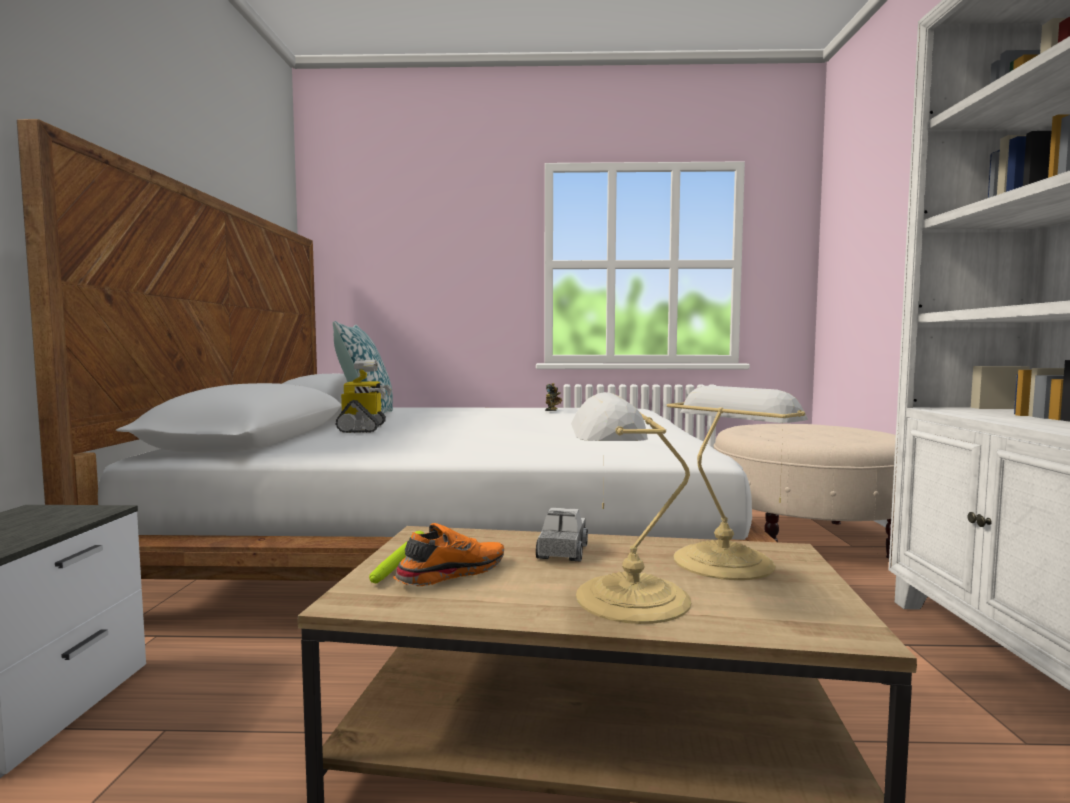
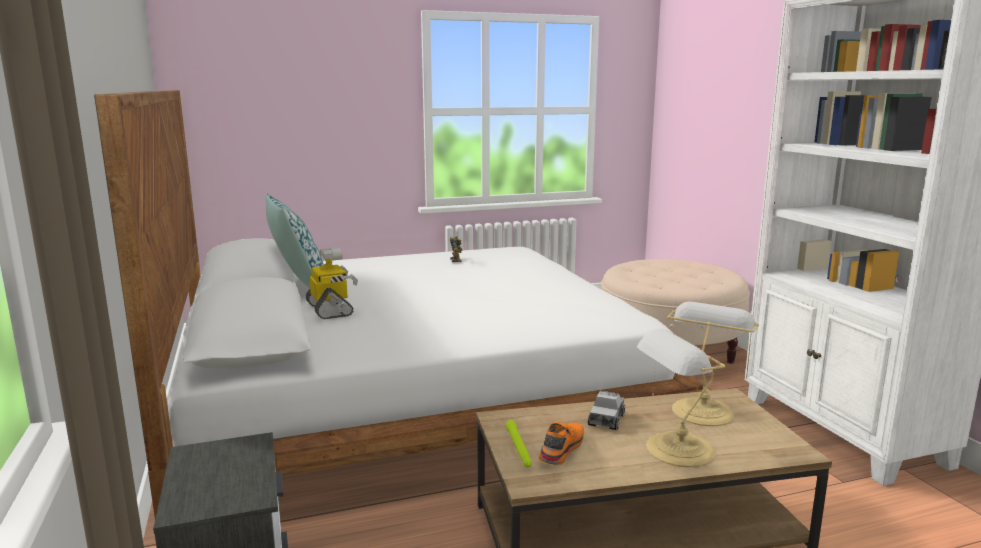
camera: 20 degrees left, 10 degrees up
(562, 552) = (606, 420): toy truck -> toy truck turned 150 degrees counterclockwise

